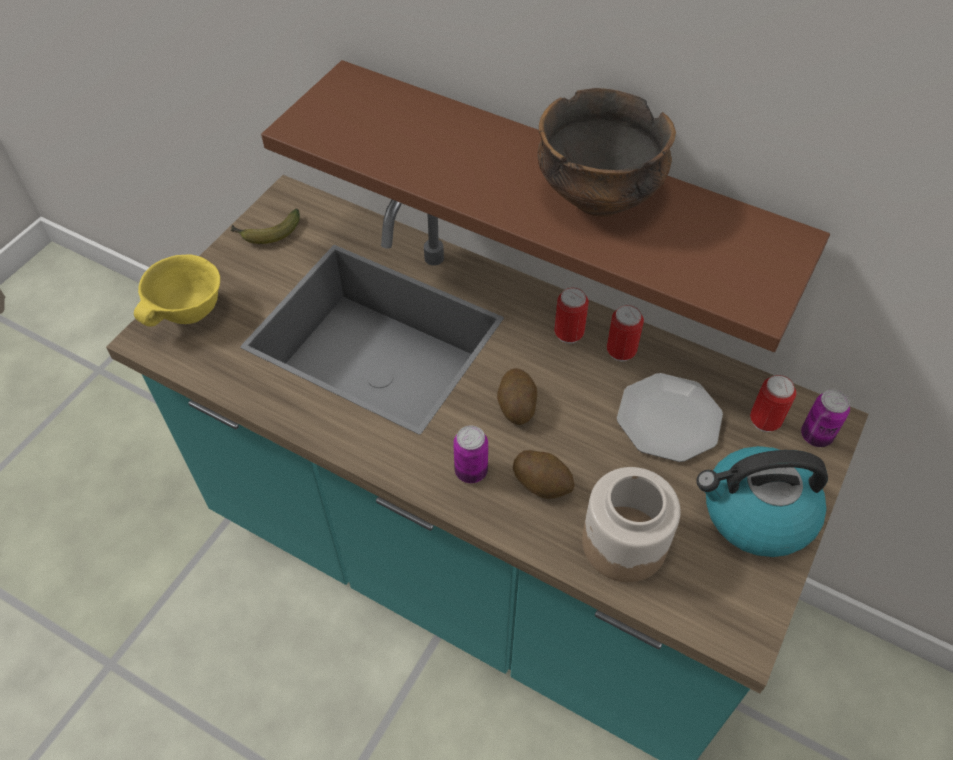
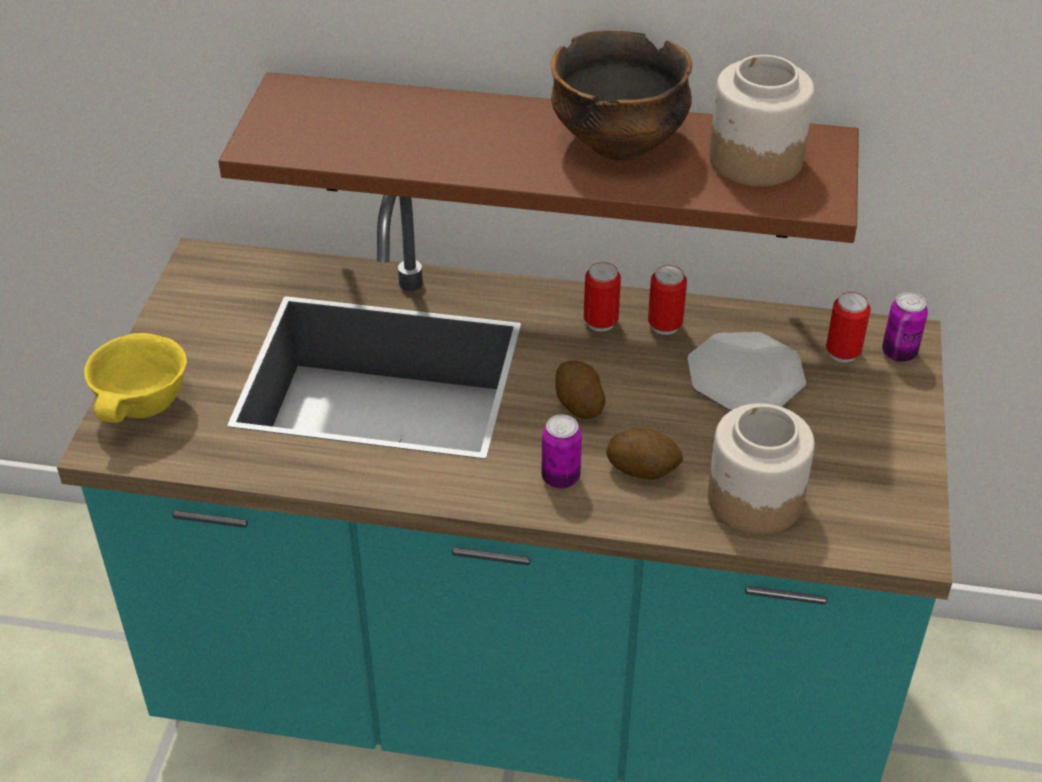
camera: 20 degrees left, 10 degrees down
(267, 233) = (195, 303): banana -> none
(714, 243) = (755, 159): none -> jar
(755, 514) = (872, 437): kettle -> none

